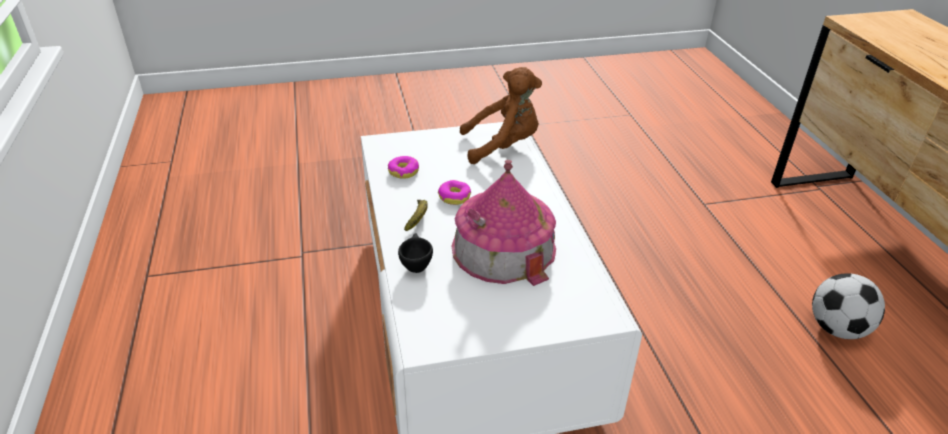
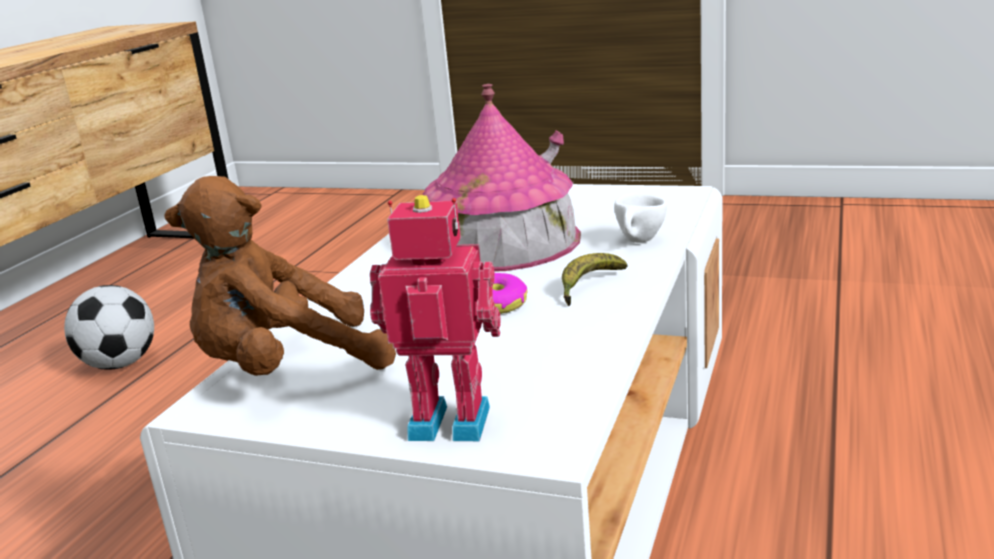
camera: 145 degrees left, 15 degrees down
(403, 171) = (546, 361): donut -> none
(415, 265) = (639, 242): black cup -> white cup
(418, 143) = (451, 419): none -> toy robot
(503, 146) = (287, 370): brown plush toy -> brown plush toy turned 45 degrees counterclockwise

